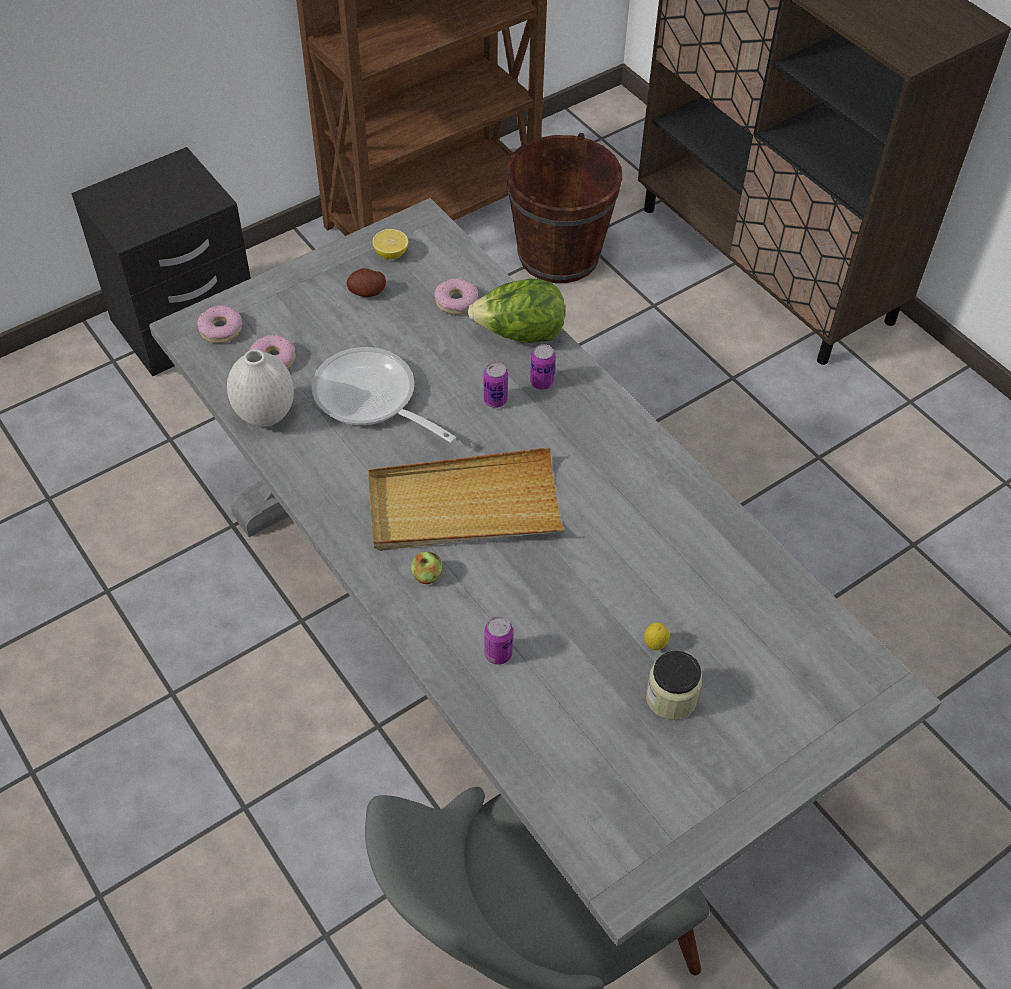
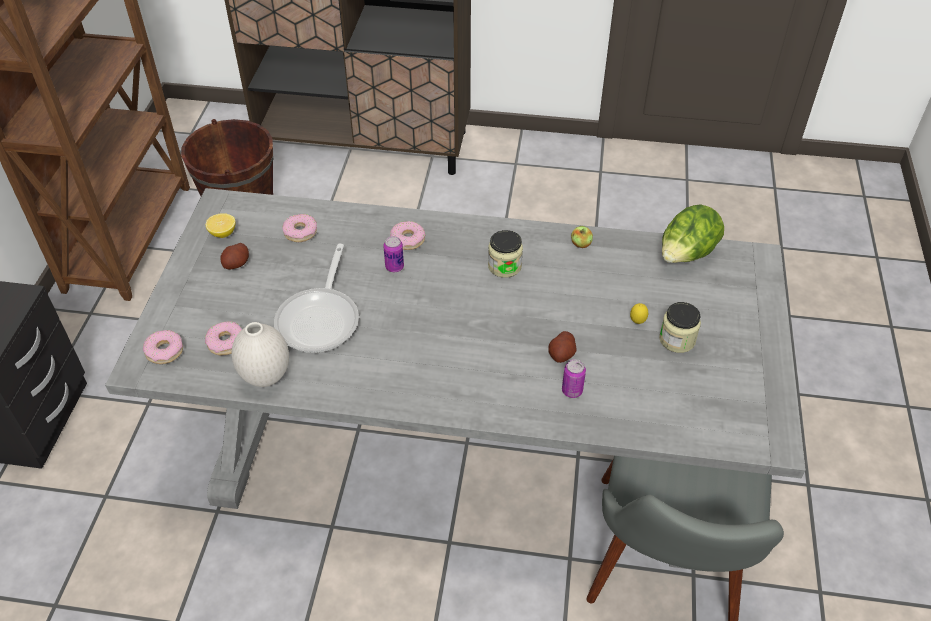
camera: 45 degrees left, 5 degrees down
(371, 399) = (321, 319): frying pan -> frying pan turned 75 degrees counterclockwise
(427, 576) = (482, 384): apple -> apple (581, 244)
(463, 506) = (452, 333): beige tray -> none
(520, 334) = (361, 224): lettuce -> lettuce (686, 255)
(536, 612) = (561, 354): none -> potato
(541, 382) = (407, 240): can -> donut
(599, 481) = (504, 266): none -> jar

